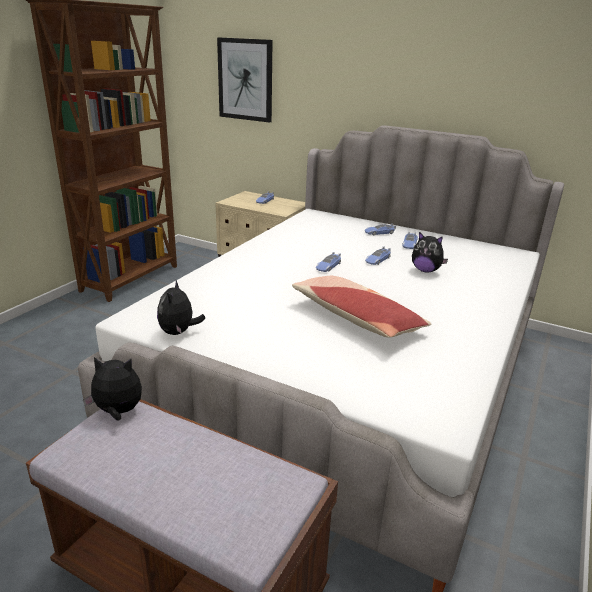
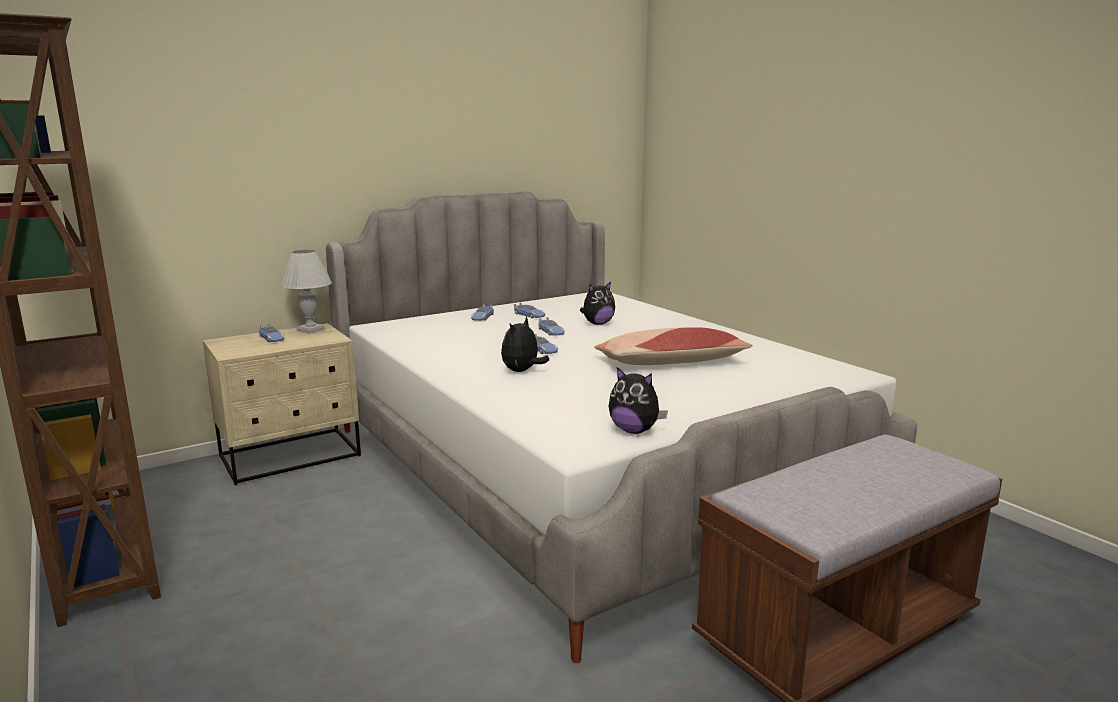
camera: 60 degrees left, 10 degrees down
(118, 412) = (754, 495): plush toy -> plush toy (522, 371)
(245, 80) = (177, 161): picture -> none
(292, 203) = (311, 330): none -> white table lamp

